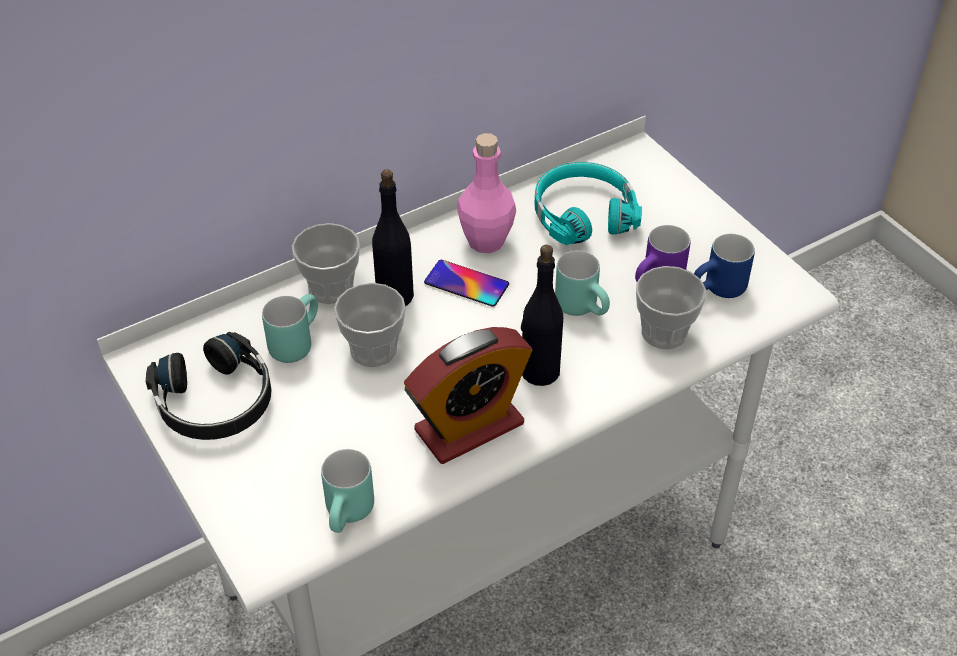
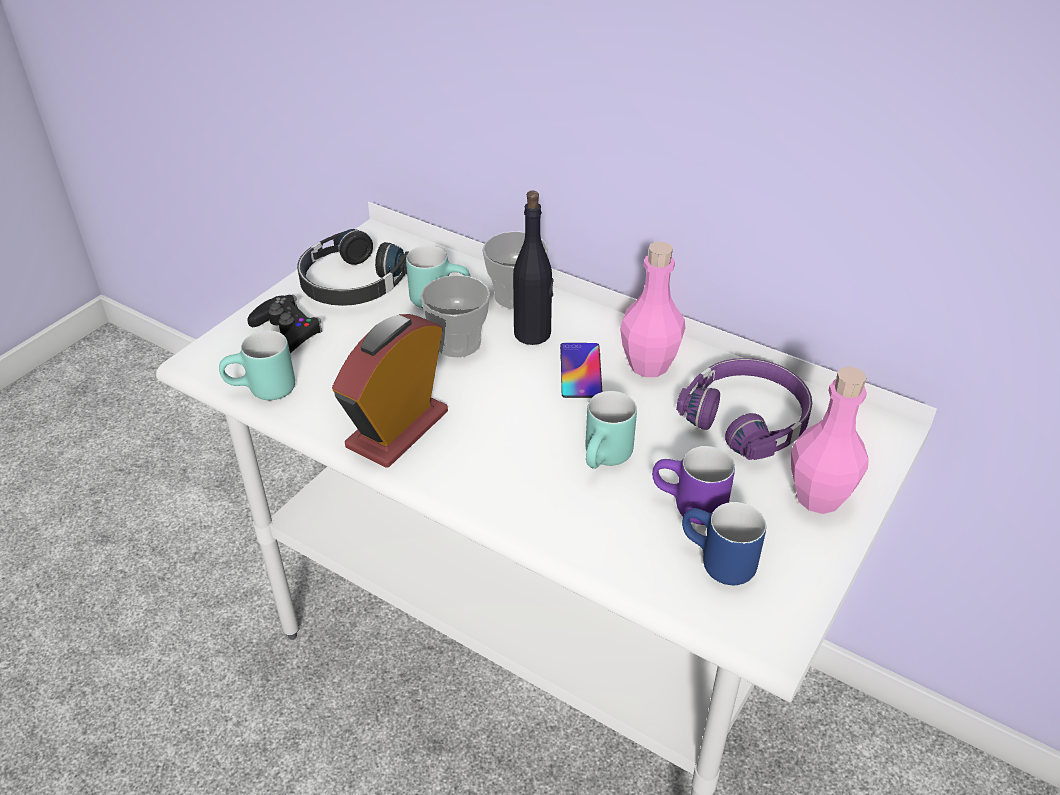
camera: 65 degrees right, 5 degrees down
(262, 474) = (287, 331): none -> black game controller
(469, 427) = (397, 429): alarm clock -> alarm clock turned 90 degrees clockwise
(539, 371) = (496, 454): black bottle -> none
(583, 213) = (747, 418): turquoise headphones -> purple headphones
(664, 332) = (614, 533): cup -> none
(682, 214) = (818, 497): none -> pink bottle

